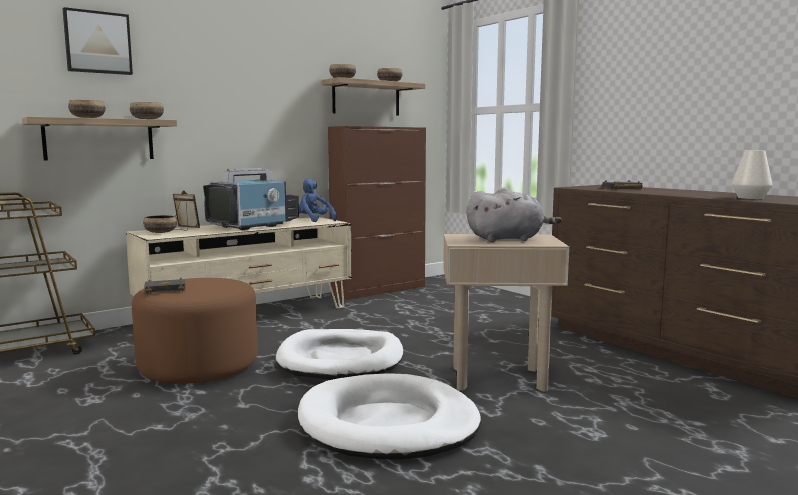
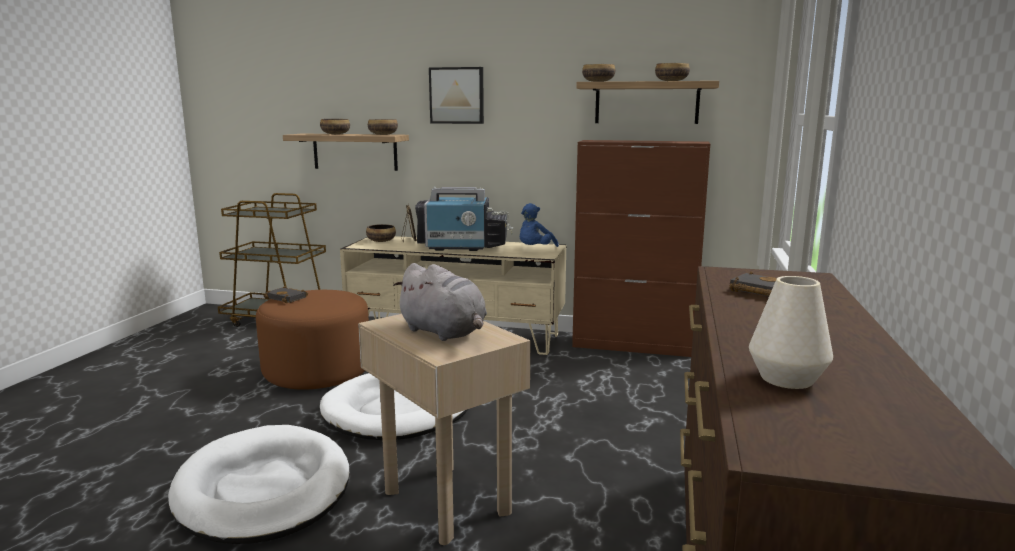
camera: 50 degrees right, 5 degrees up
(97, 42) = (354, 65): picture -> picture (457, 95)
(313, 220) = (535, 250): blue plush toy -> blue plush toy turned 150 degrees counterclockwise

